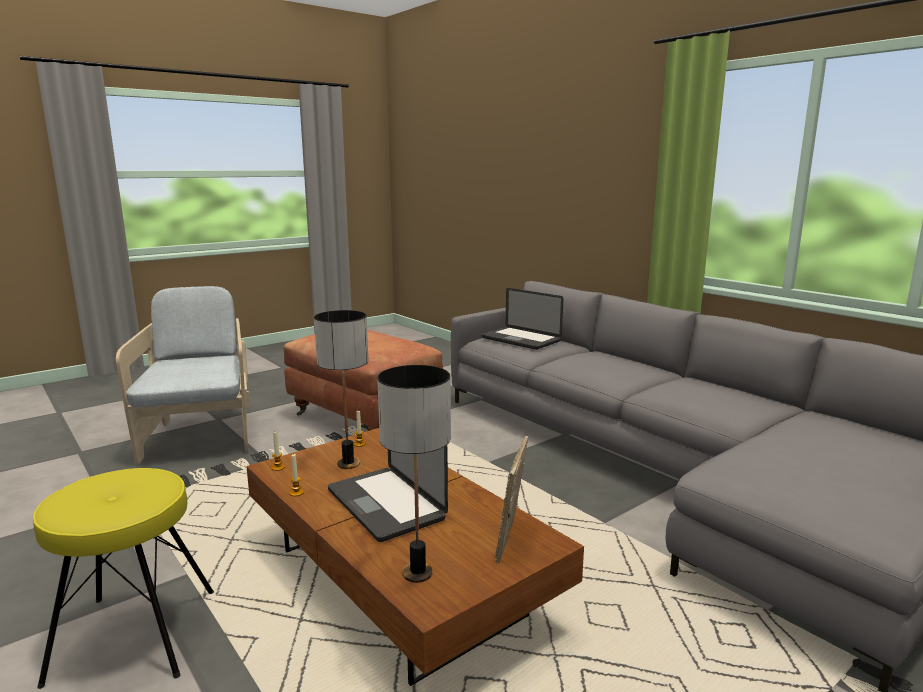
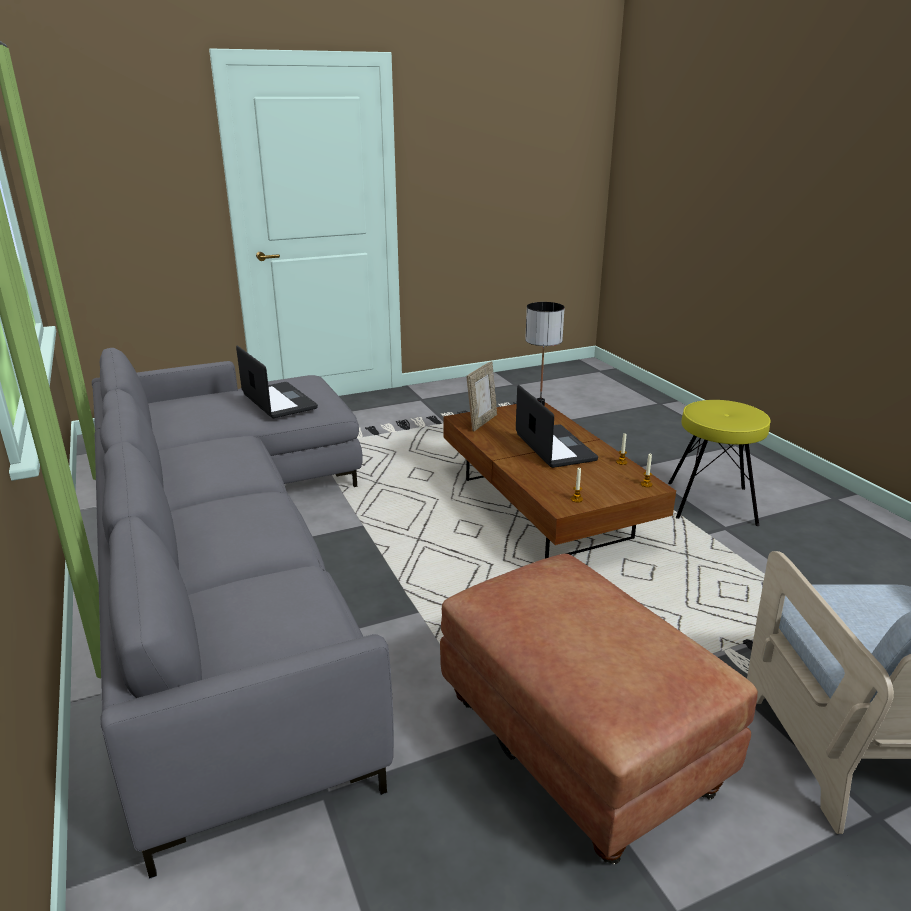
camera: 165 degrees left, 10 degrees up
(347, 464) = (585, 480): table lamp -> none
(520, 339) = (273, 620): laptop -> laptop (279, 401)

